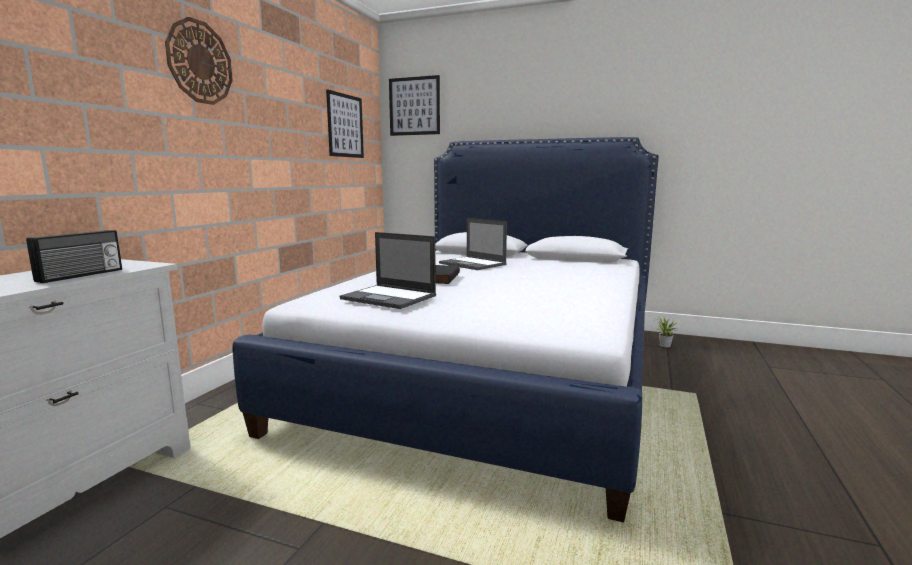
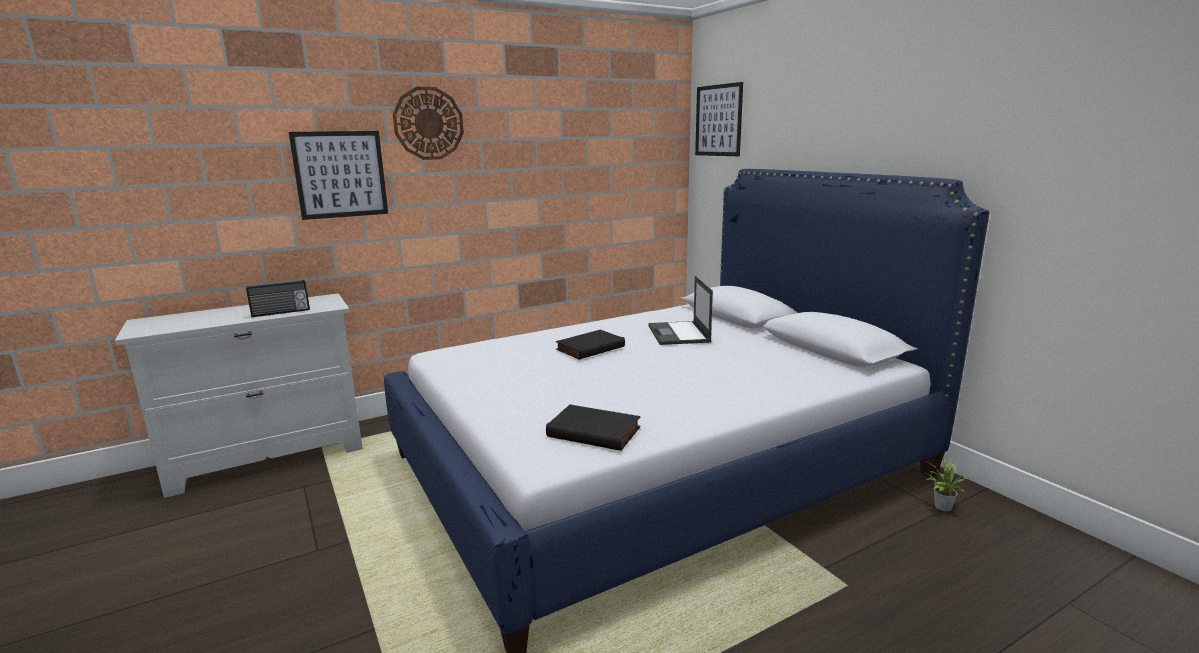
camera: 40 degrees right, 5 degrees up
(345, 126) = (623, 152): picture -> picture (340, 174)
(389, 297) = (493, 365): laptop -> none
(574, 313) = (595, 431): none -> black book

